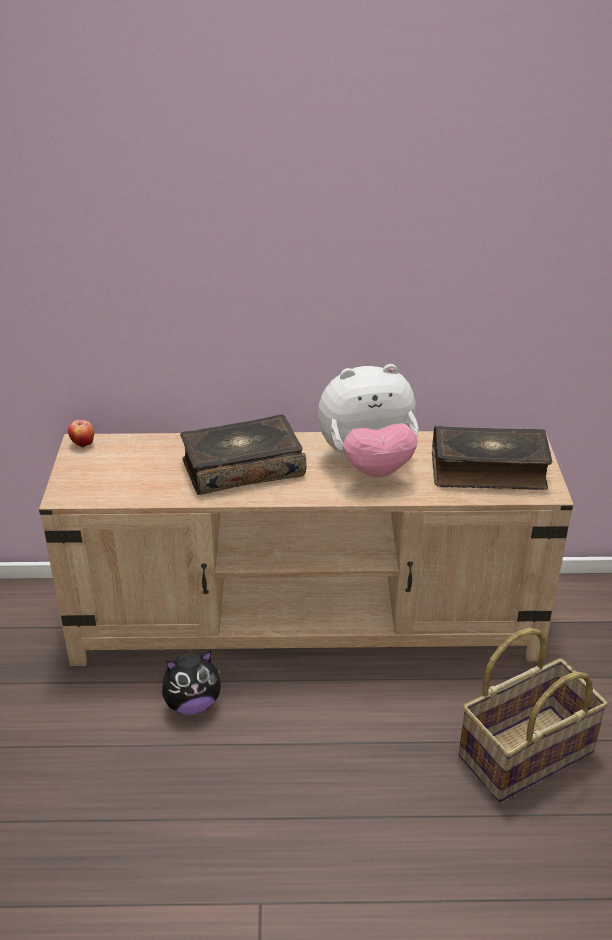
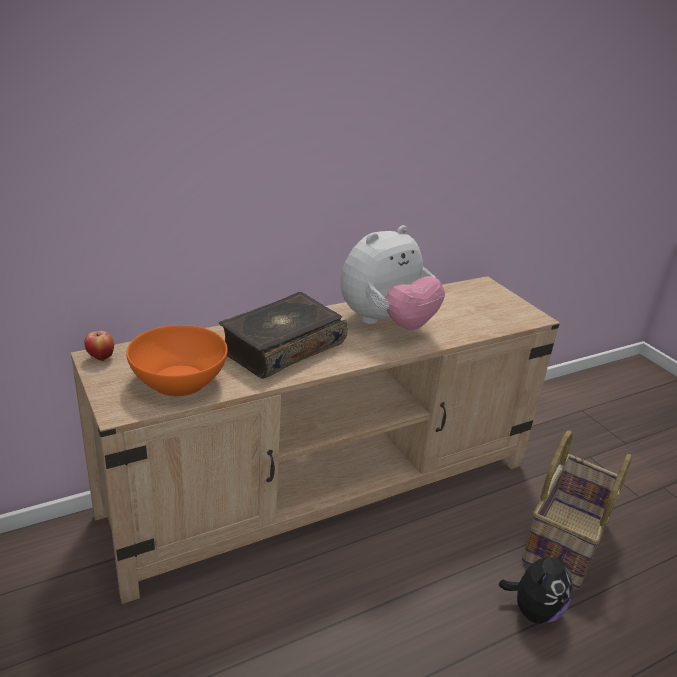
camera: 30 degrees left, 5 degrees down
(128, 480) = (179, 381): none -> orange bowl
(192, 704) = (273, 598): plush toy -> plush toy (533, 610)
(488, 470) = (479, 310): book -> none

